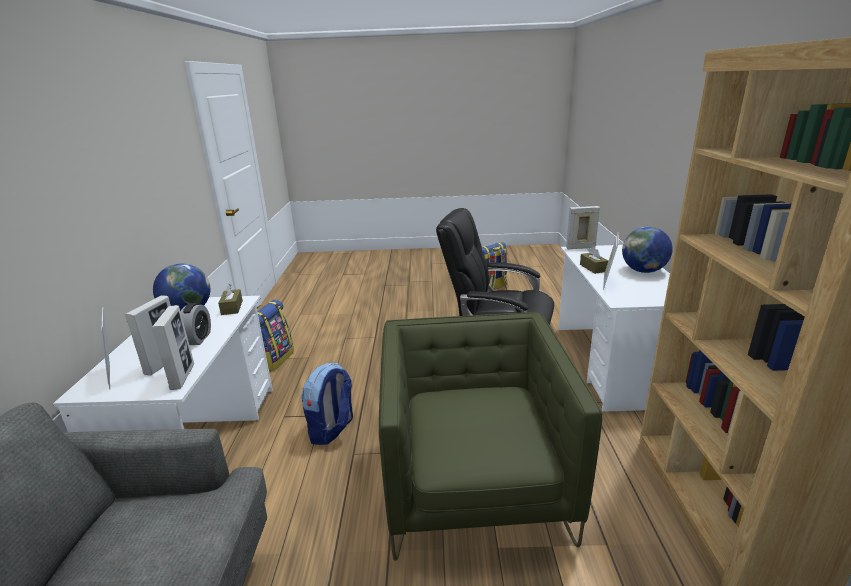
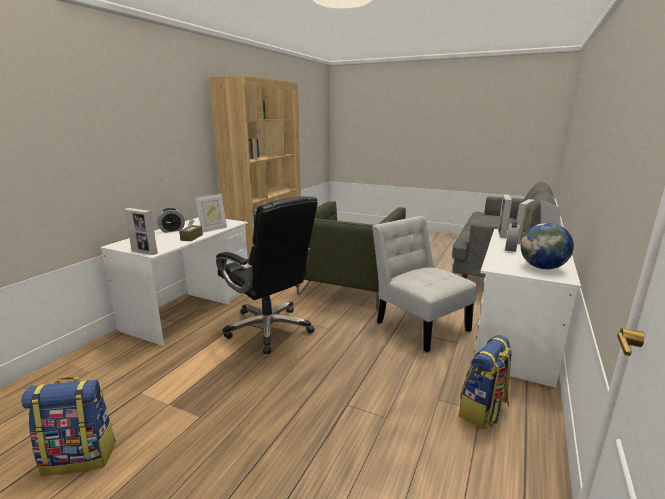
camera: 155 degrees left, 5 degrees down
(232, 307) = (501, 263): brown tissue box -> none
(332, 430) = (419, 324): backpack -> white chair
(643, 271) = (172, 230): globe -> alarm clock

